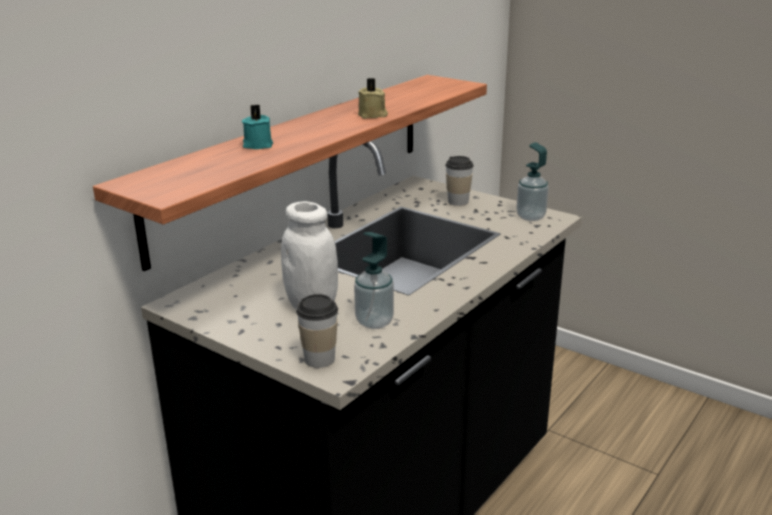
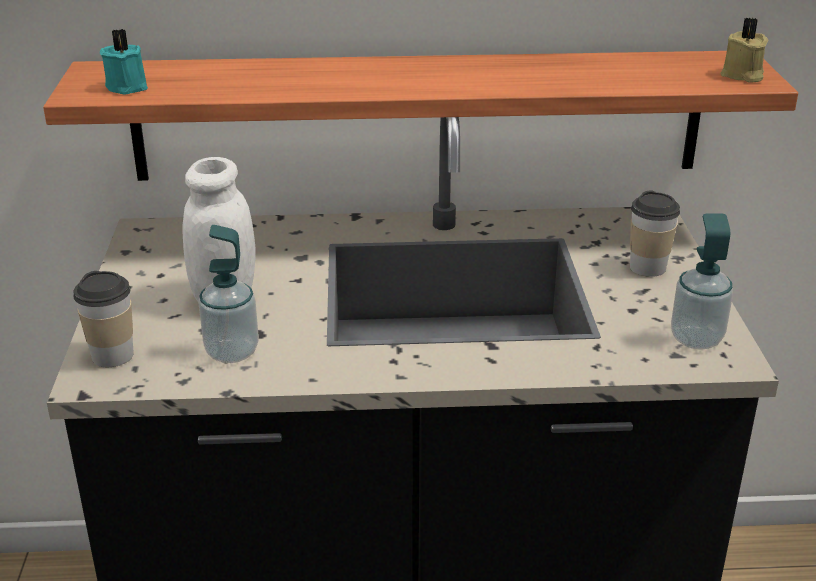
camera: 50 degrees right, 5 degrees up
(257, 145) = (290, 73): turquoise candle -> turquoise candle (128, 86)
(373, 115) = (503, 82): beige candle -> beige candle (742, 75)

